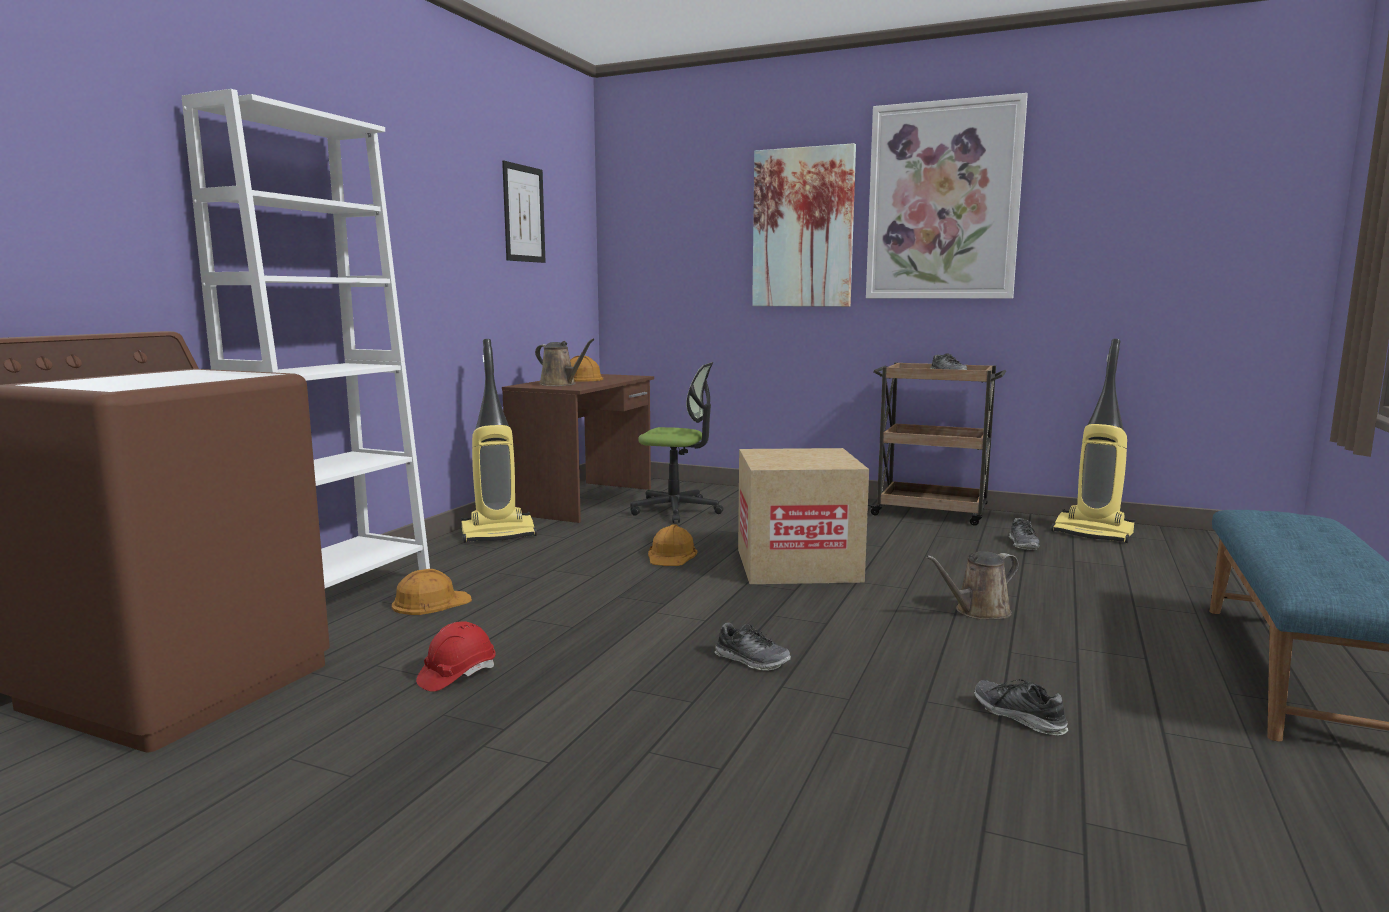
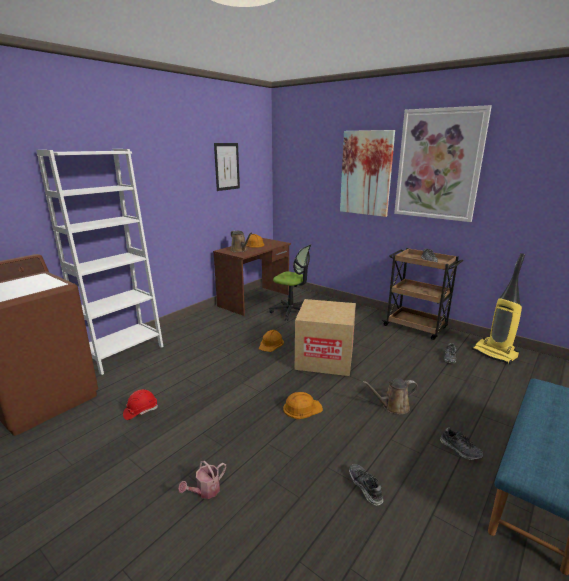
camera: 15 degrees right, 10 degrees up
(430, 602) = (155, 362): orange hard hat -> orange hard hat (302, 408)
(499, 534) = (206, 320): vacuum cleaner -> none
(708, 769) = (205, 491): none -> watering can
(752, 660) = (264, 423): shoe -> shoe (460, 449)

